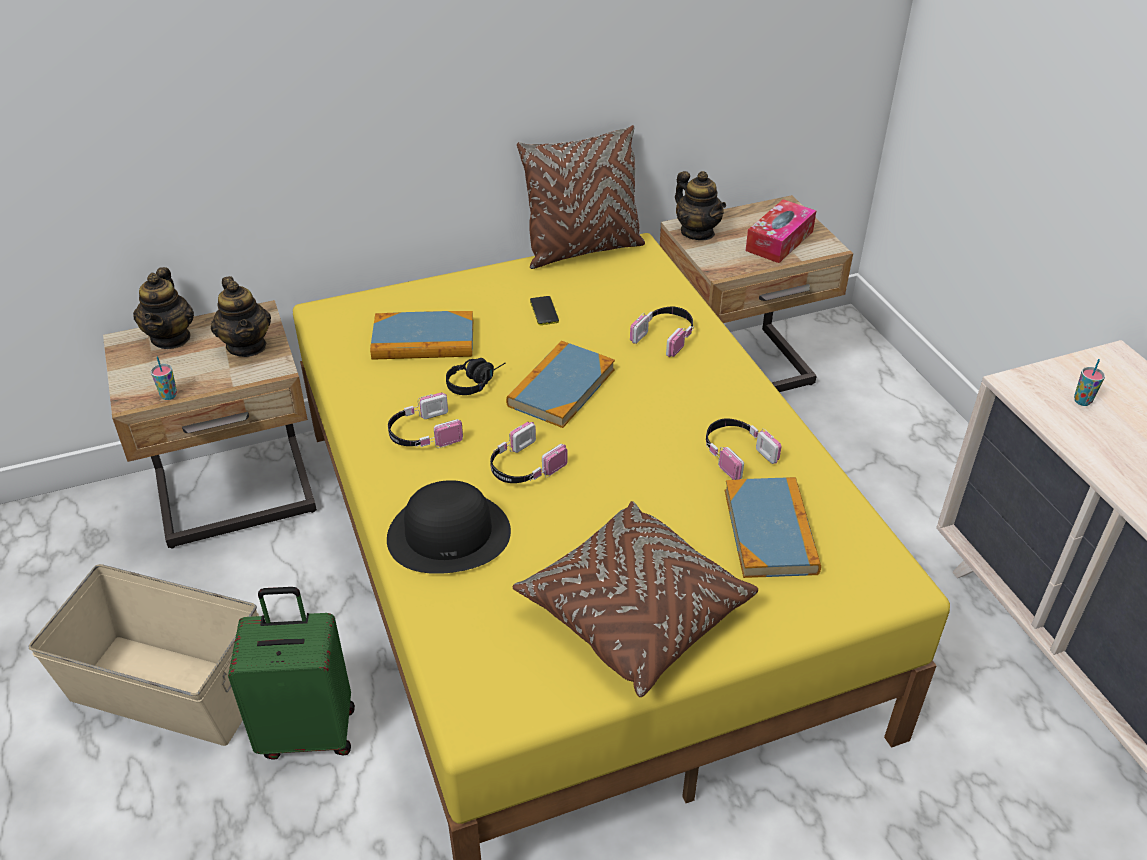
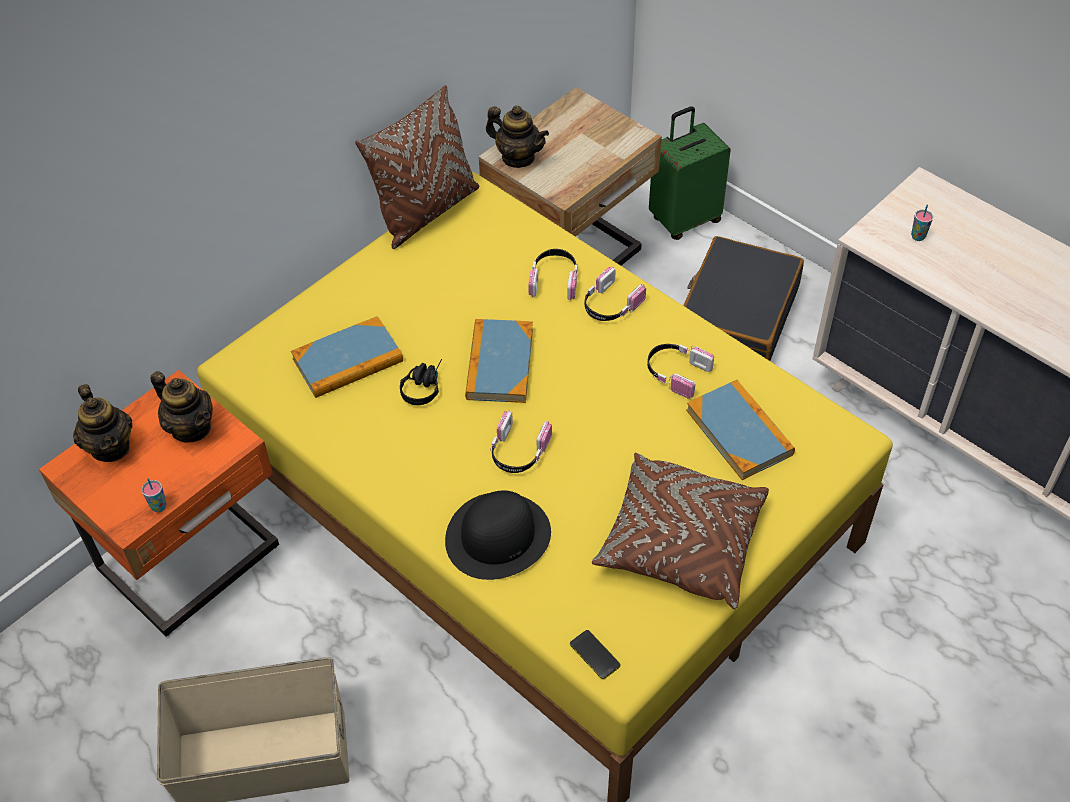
camera: 25 degrees left, 10 degrees up
(238, 496) = (193, 560): beige nightstand -> orange nightstand
(308, 730) = (409, 739): green suitcase -> green suitcase (684, 219)
(423, 434) = (413, 454): headphones -> headphones (610, 305)
(544, 311) = (434, 291): phone -> phone (594, 655)
(779, 241) = (593, 143): tissue box -> none
(881, 472) = (736, 317): none -> black suitcase

